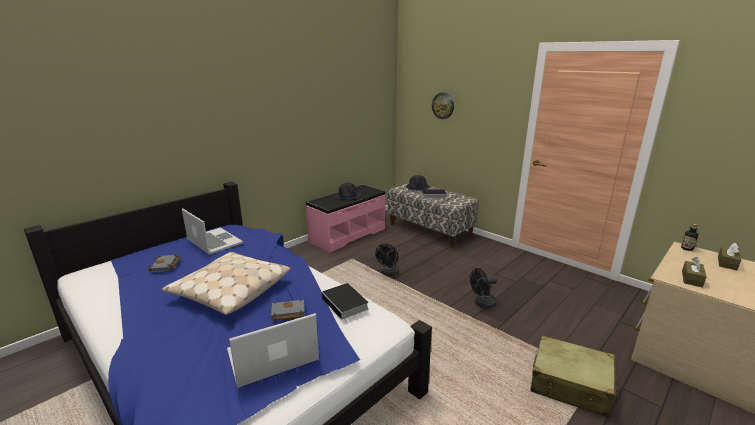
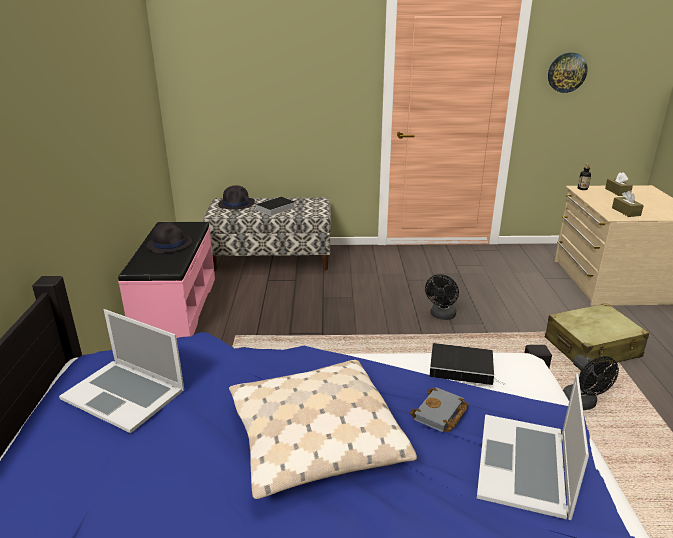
camera: 45 degrees left, 5 degrees up
(166, 266) = (122, 476): grey book -> none
(214, 241) = (124, 394): laptop -> laptop turned 150 degrees counterclockwise
(388, 273) = (309, 331): black fan -> black fan (583, 404)
(443, 105) = (250, 75): wall clock -> wall clock (567, 72)

